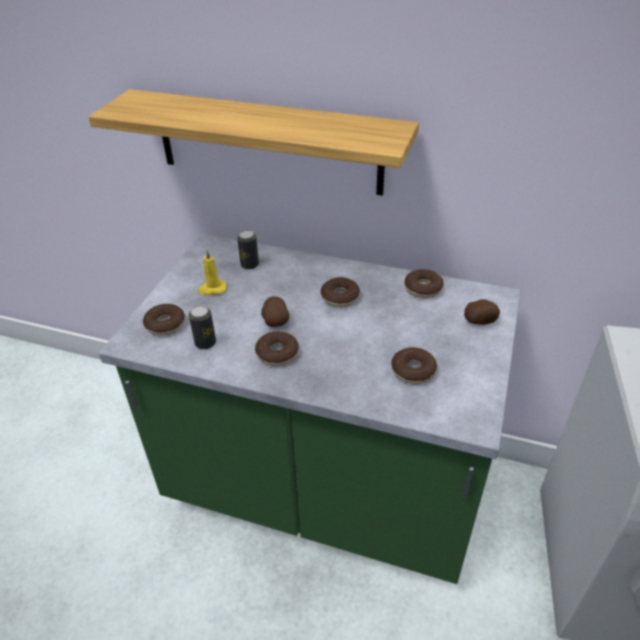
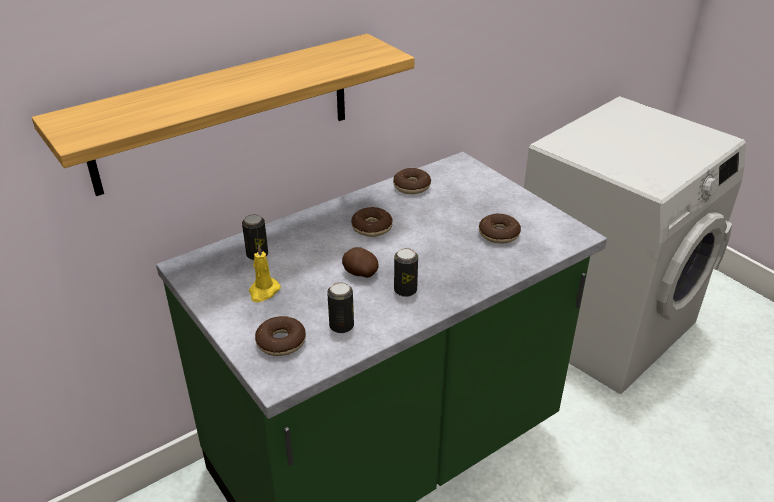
camera: 55 degrees left, 5 degrees down
(277, 353) = (405, 290): donut -> can
(480, 321) = (478, 182): potato -> none

